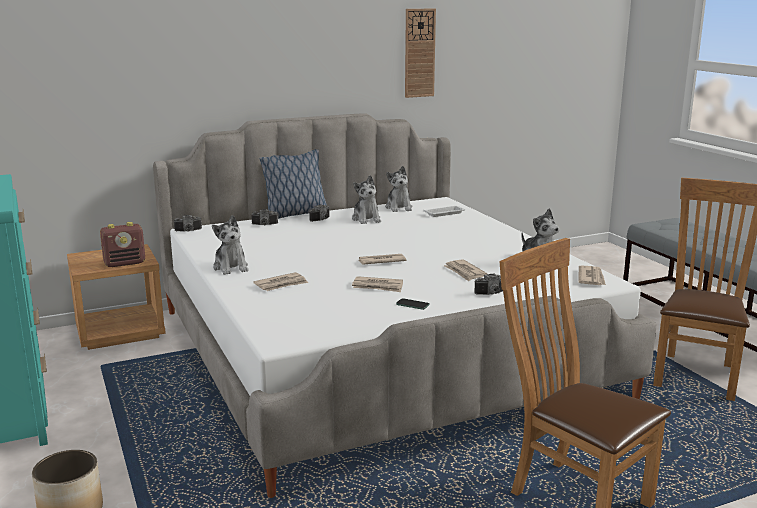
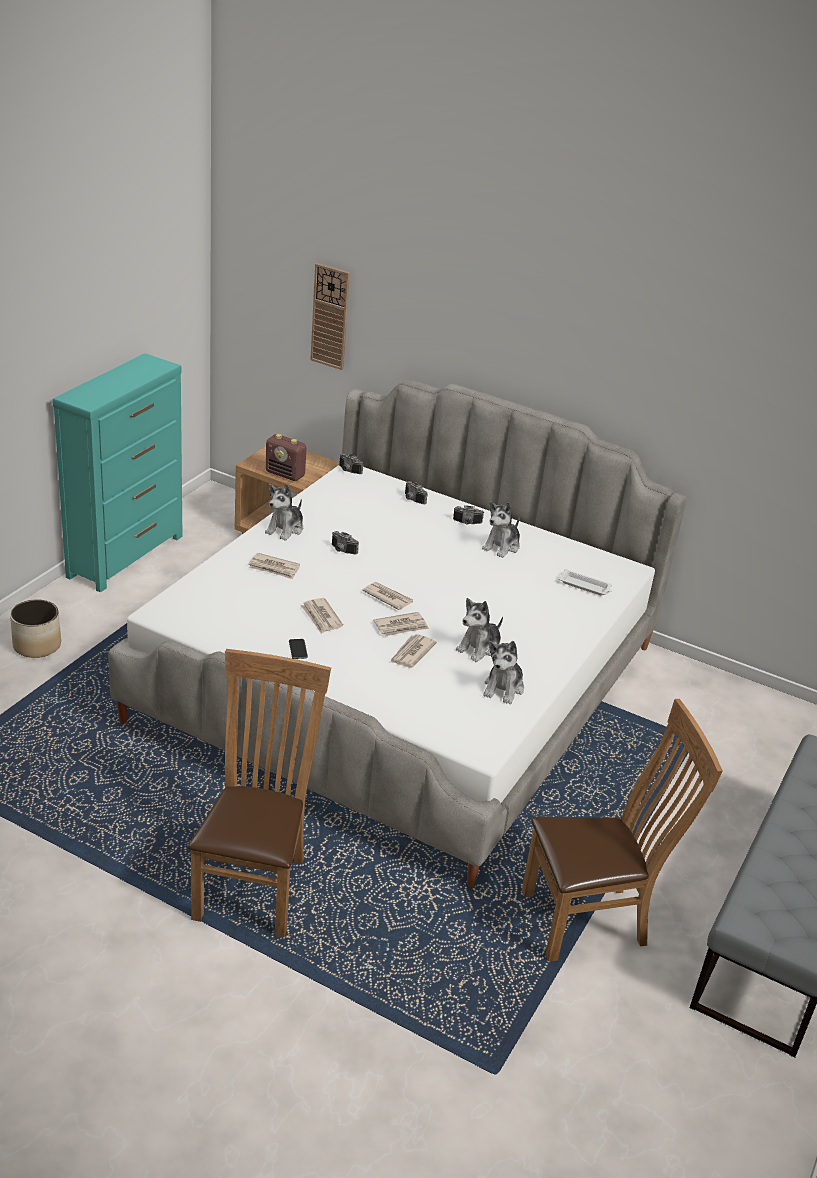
camera: 50 degrees right, 15 degrees up
(294, 215) = (462, 503): pillow -> none
(399, 207) = (567, 552): plush toy -> plush toy (479, 648)
(419, 53) = (682, 379): wall clock -> wall clock (330, 317)
(492, 294) = (370, 685): camera -> camera (342, 551)
(591, 278) = (483, 735): newspaper -> newspaper (401, 626)

